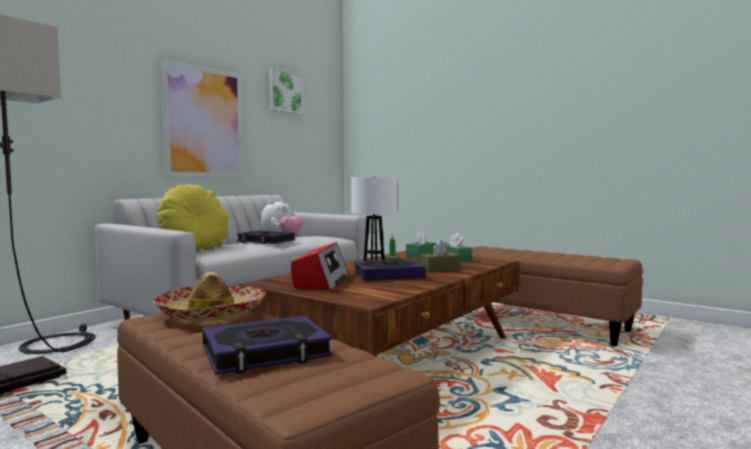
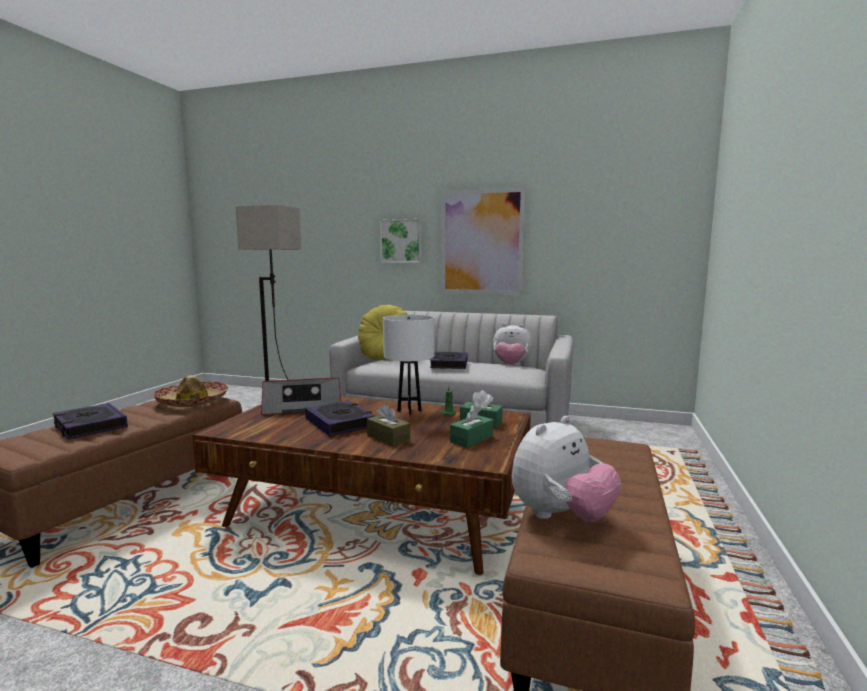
camera: 70 degrees right, 5 degrees up
(284, 92) = (592, 194): picture -> picture (401, 241)
(572, 260) = (561, 517): none -> plush toy

